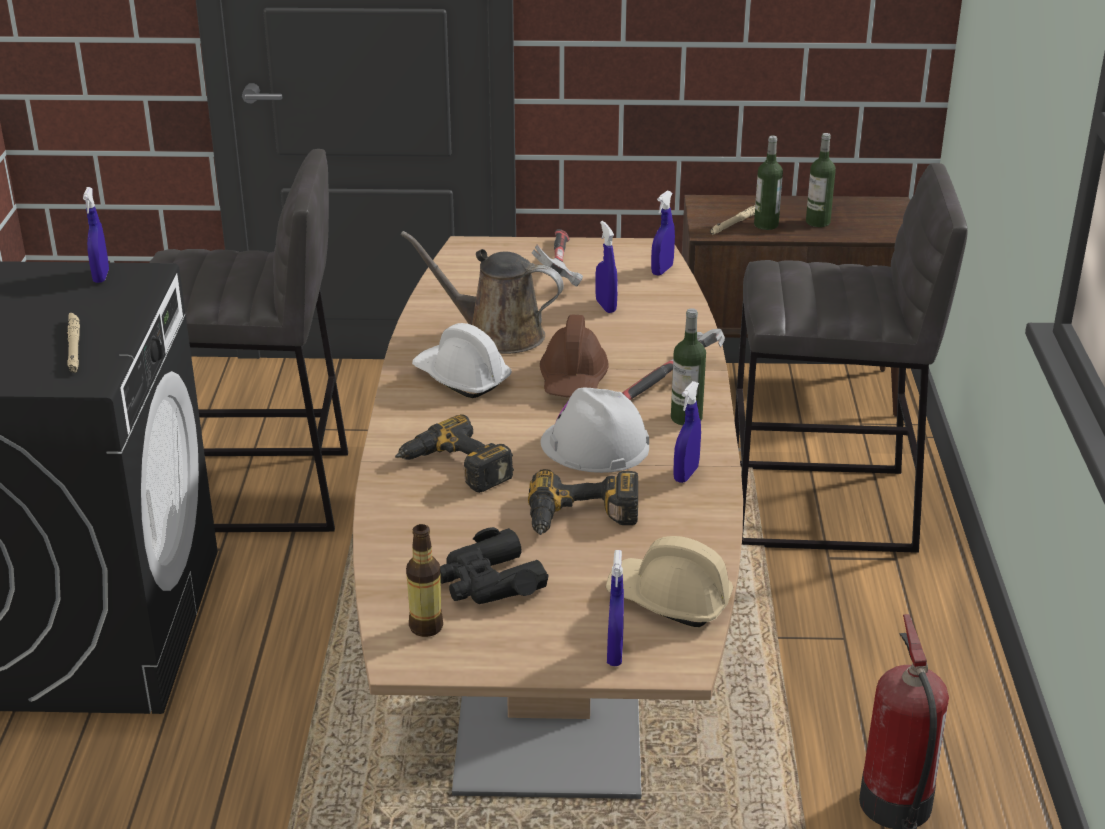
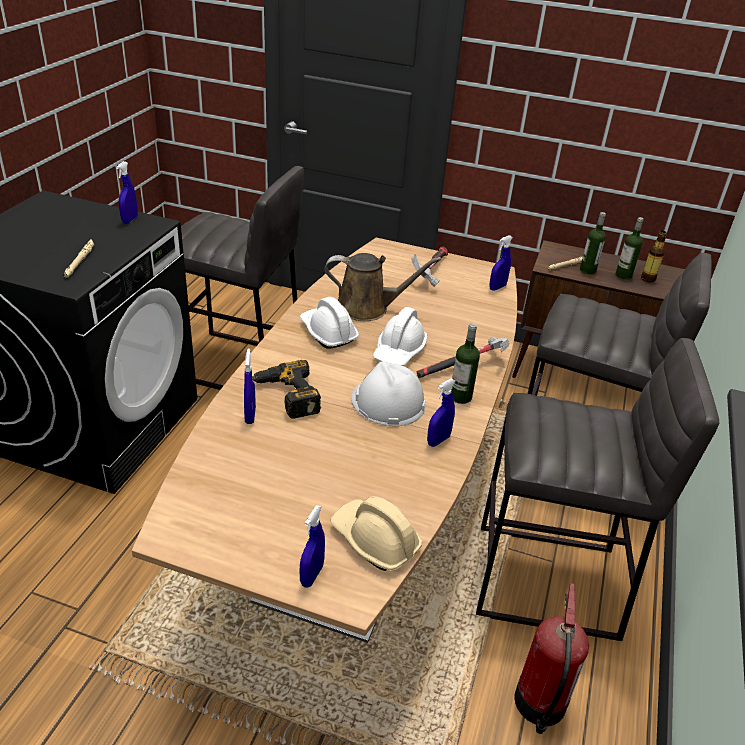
camera: 15 degrees right, 5 degrees up
(426, 627) = (196, 514): bottle -> bottle (648, 279)
(489, 582) = (258, 490): black binoculars -> none
(497, 334) = (368, 308): brown watering can -> brown watering can turned 150 degrees clockwise
(573, 379) = (399, 351): brown hard hat -> white hard hat
(582, 519) = (348, 457): power drill -> none
(605, 306) = (447, 304): blue spray bottle -> blue spray bottle (250, 416)
(848, 665) = (548, 582): none -> grey stool

